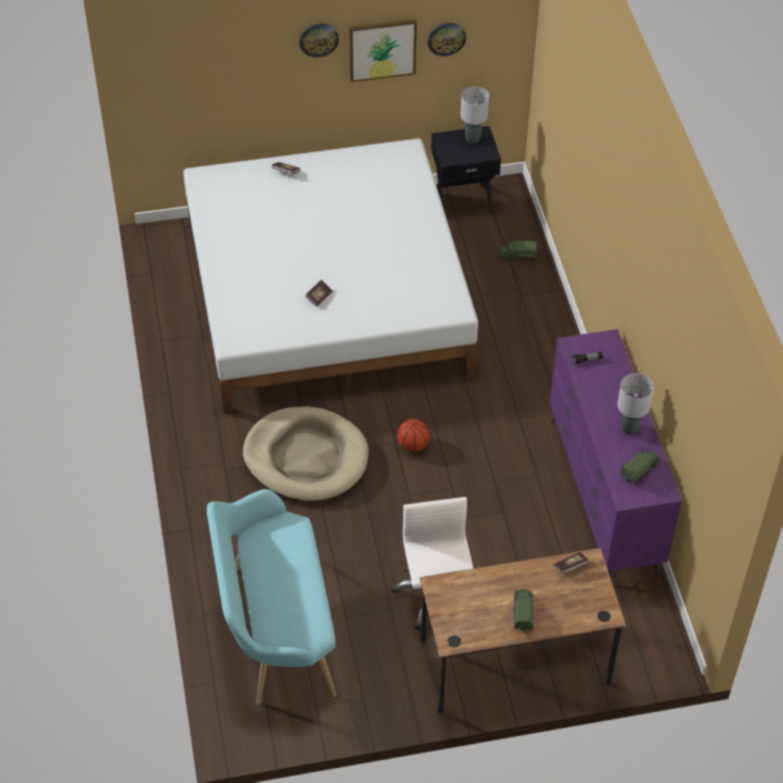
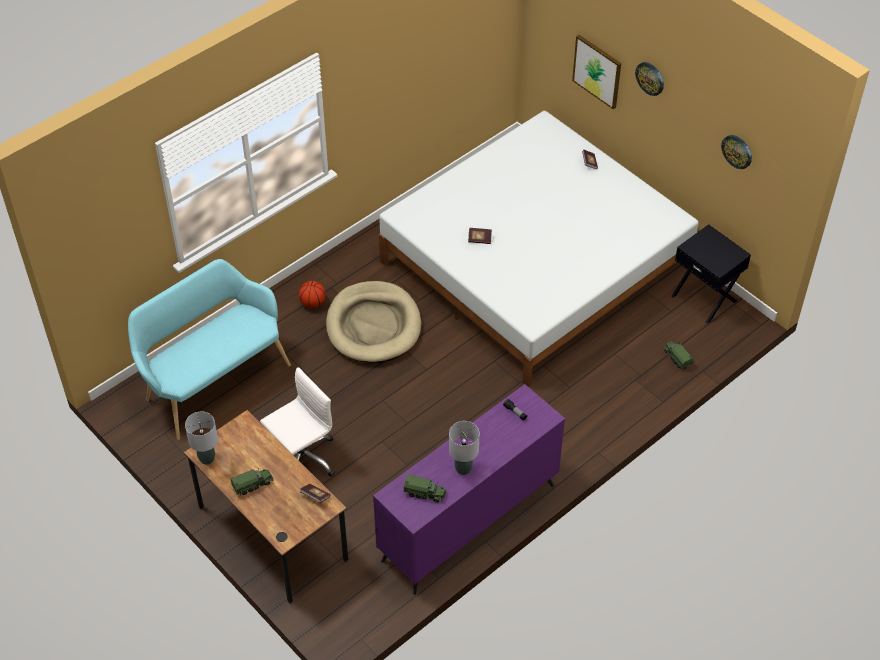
camera: 60 degrees right, 0 degrees up
(382, 49) = (691, 123): picture -> picture (597, 71)
(413, 445) = (431, 381): basketball -> basketball (313, 303)
(472, 139) = (725, 251): grey table lamp -> grey table lamp (207, 458)

